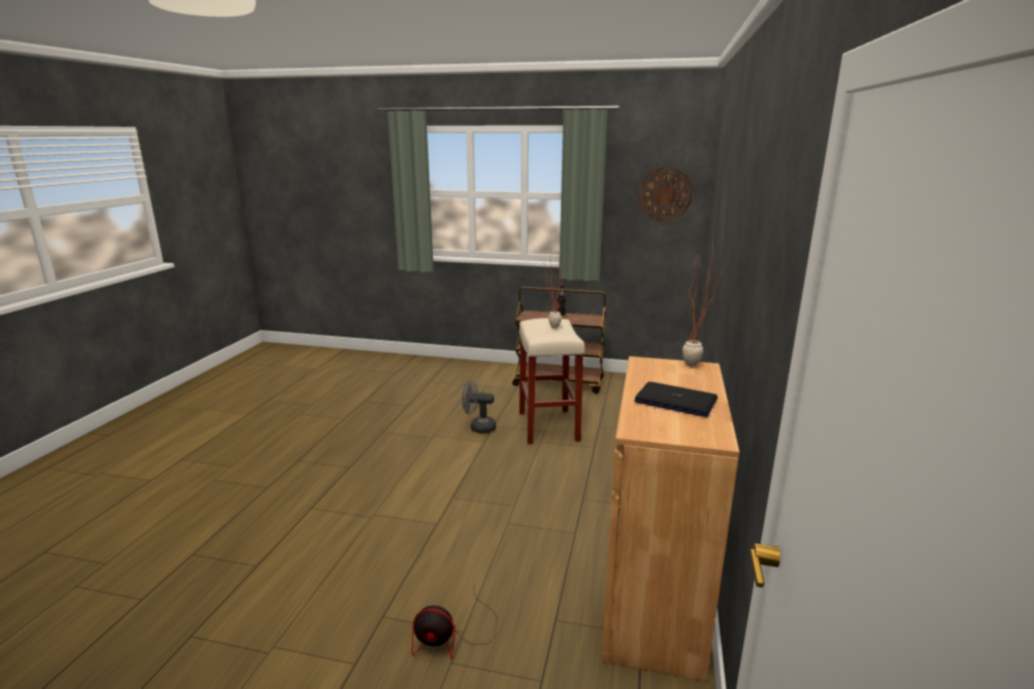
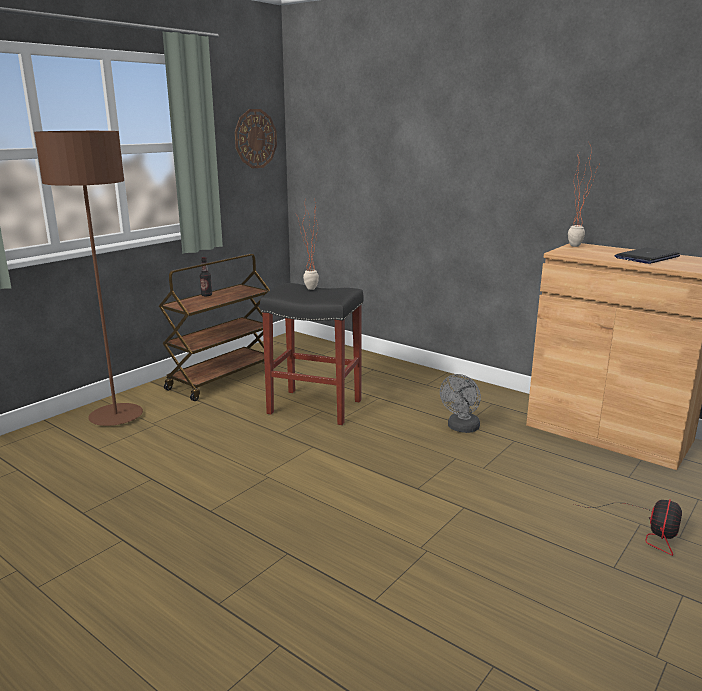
camera: 65 degrees left, 0 degrees up
(471, 372) = (116, 417): none -> brown floor lamp
(478, 427) = (275, 443): grey fan -> grey fan (461, 428)
(547, 426) = (313, 407): beige stool -> black stool

